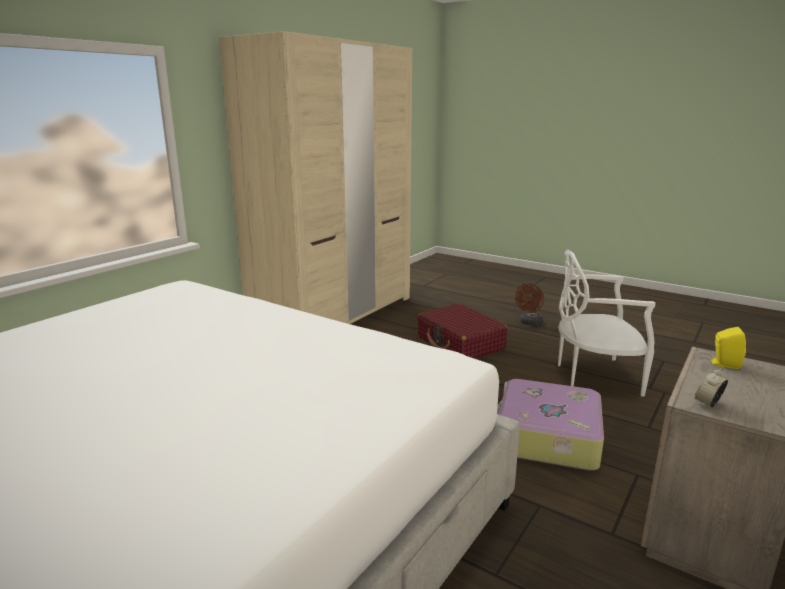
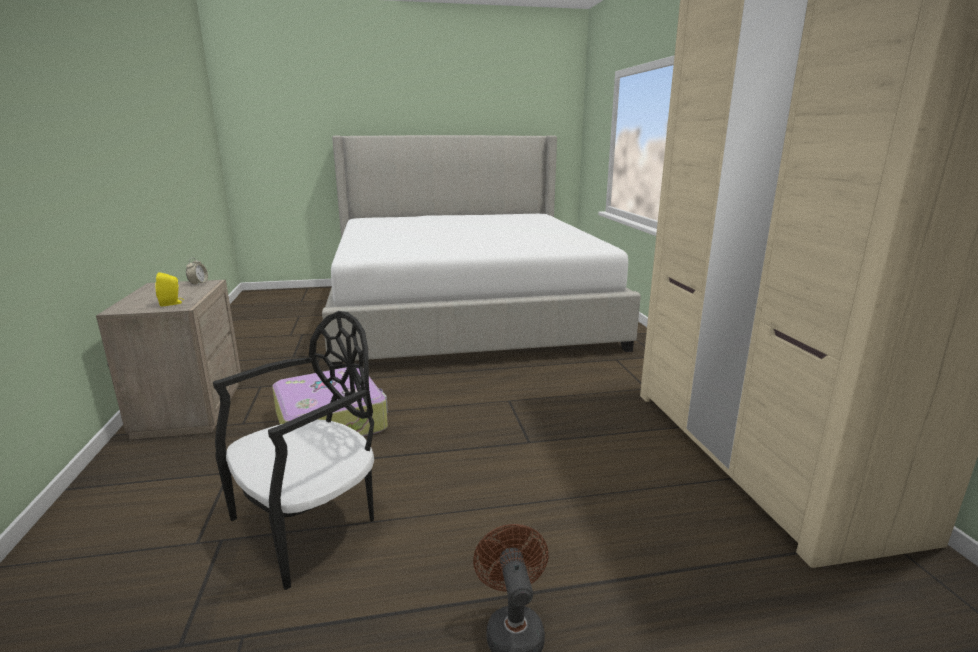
camera: 135 degrees right, 0 degrees up
(460, 343) = (539, 491): red suitcase -> none
(594, 376) = (310, 524): white chair -> black chair

